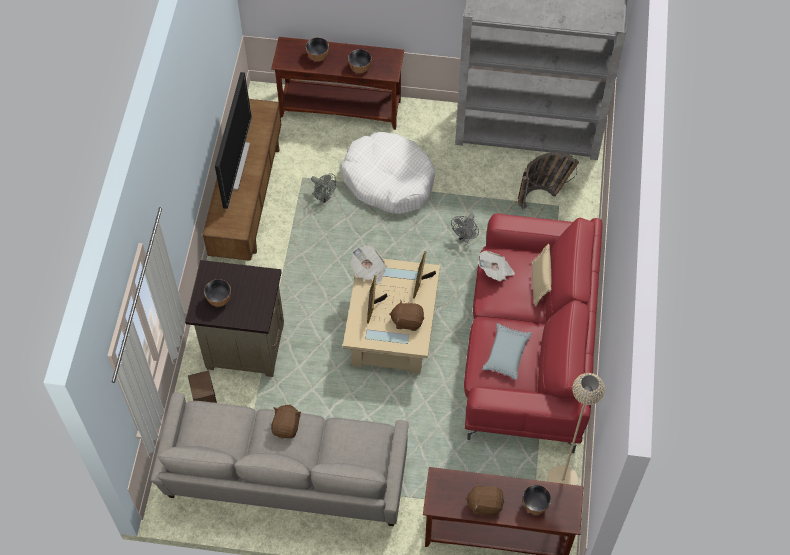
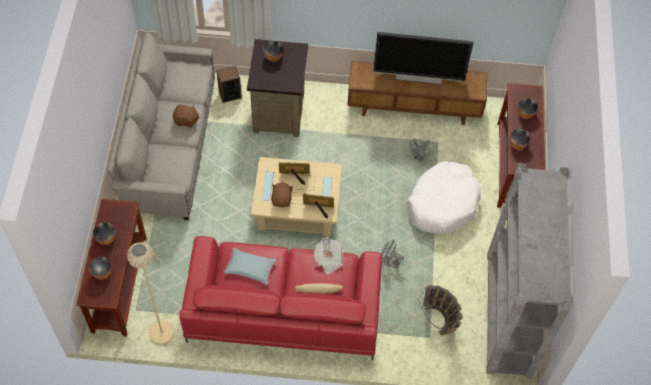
camera: 85 degrees right, 0 degrees up
(369, 270) = (328, 171): newspaper -> none
(485, 504) = (106, 239): brown plush toy -> bowl

